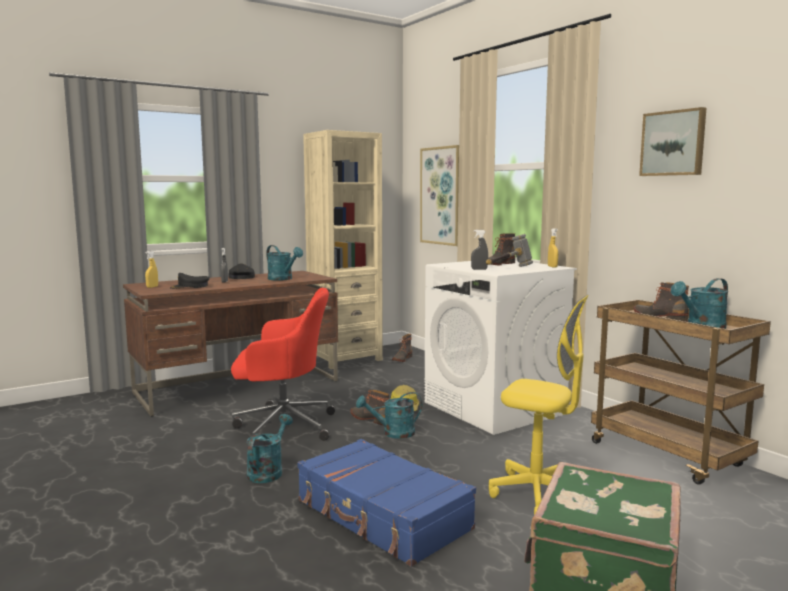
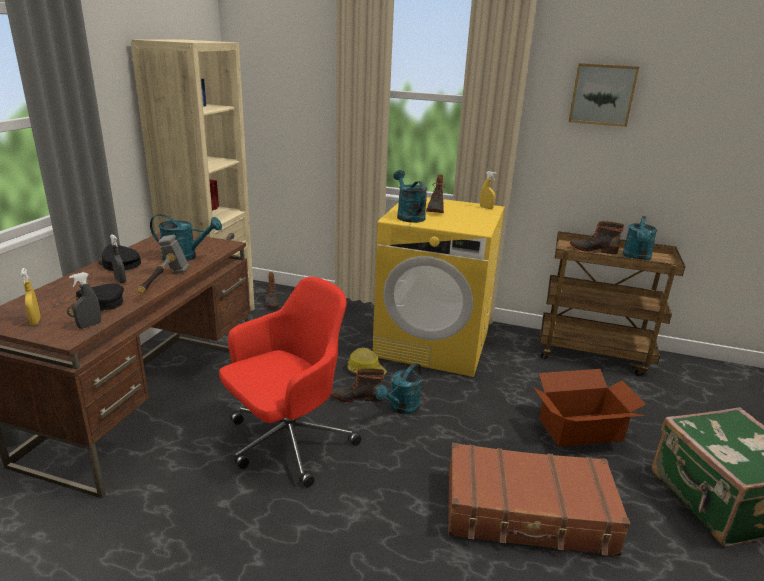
camera: 40 degrees left, 15 degrees up
(268, 471) = (367, 513): turquoise watering can -> turquoise watering can (408, 216)
(382, 515) = (528, 513): blue suitcase -> brown suitcase
(441, 196) = (296, 117): picture -> none
(479, 269) = (449, 225): grey spray bottle -> grey spray bottle (89, 325)
(495, 408) = (433, 344): white washing machine -> yellow washing machine
(508, 268) = (465, 218): hammer -> hammer (163, 283)
(538, 494) = (581, 430): yellow office chair -> cardboard box

